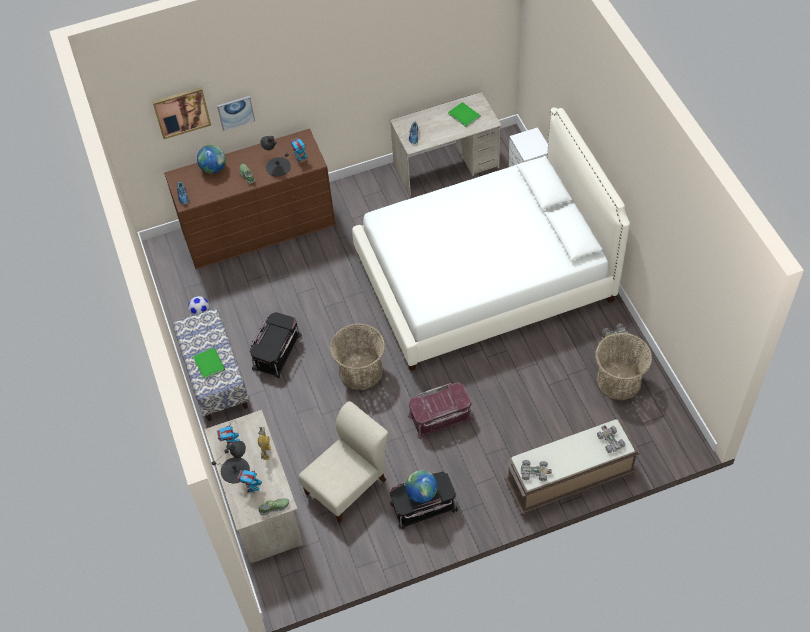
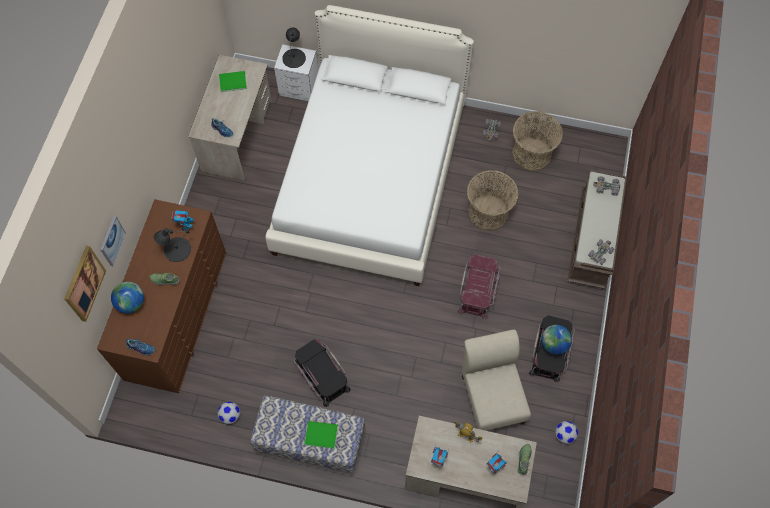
camera: 60 degrees left, 10 degrees up
(235, 470) = (466, 471): black table lamp -> black table lamp (294, 58)
(352, 562) = (564, 435): none -> football
(360, 371) = (391, 322): basket -> basket (488, 212)

